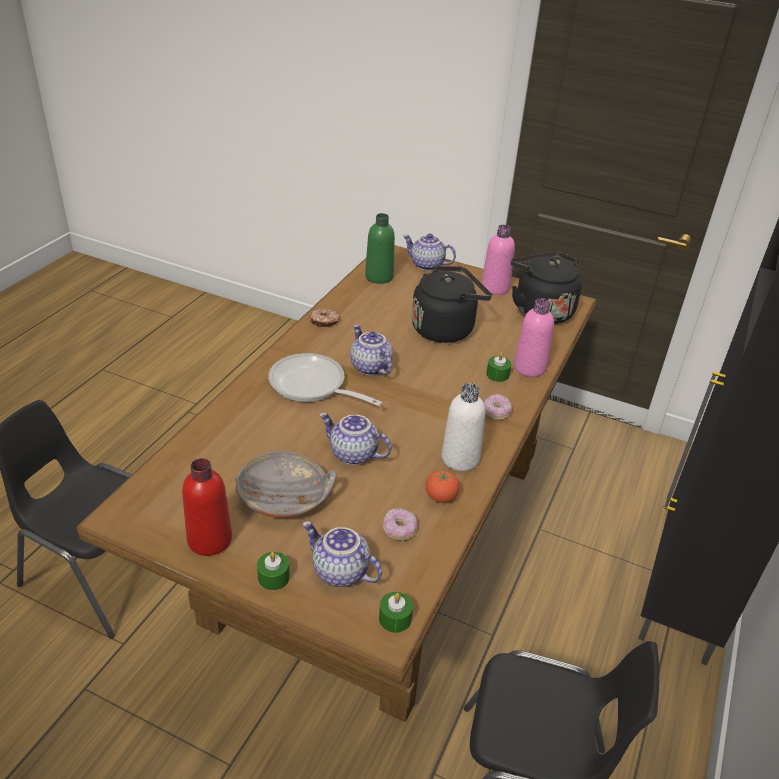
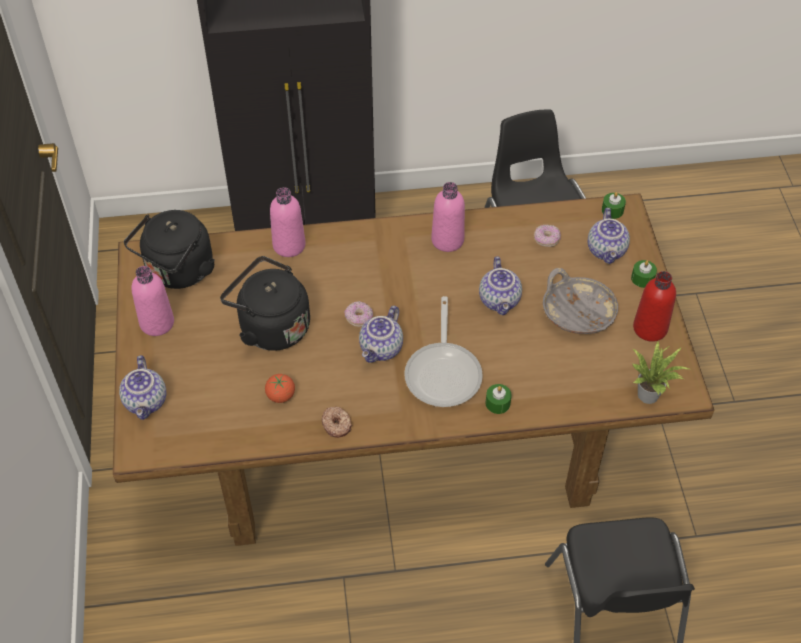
camera: 120 degrees left, 15 degrees up
(146, 491) = (650, 394): none -> potted plant
(379, 277) = (207, 430): green bottle -> none
(440, 497) = (496, 233): tomato -> tomato (281, 396)
(460, 458) = (447, 240): white bottle -> pink bottle
(496, 412) = (372, 242): donut -> donut (359, 318)
(497, 375) = (318, 261): green candle -> green candle (497, 403)

